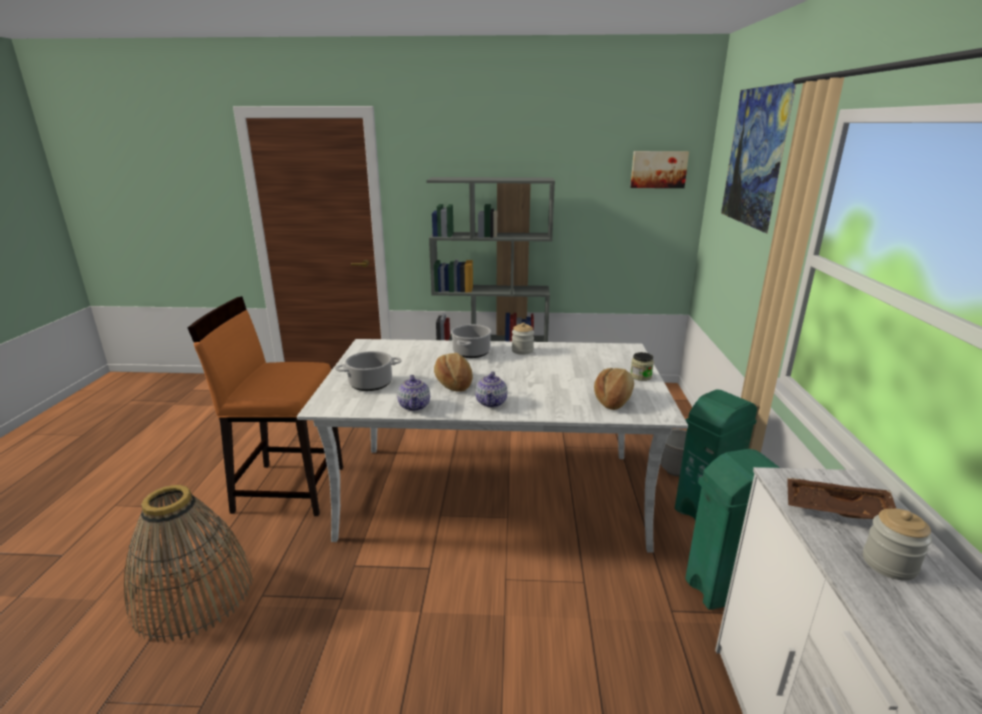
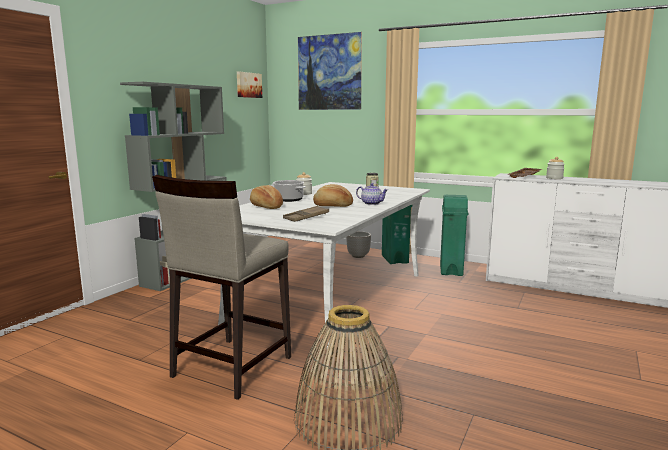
camera: 65 degrees left, 10 degrees down
(289, 488) = (231, 367): orange stool -> beige stool
(370, 384) = (306, 217): cooking pot -> brown tray
(414, 406) = (356, 213): teapot -> none
(614, 399) = (393, 191): bread -> bread (266, 206)

